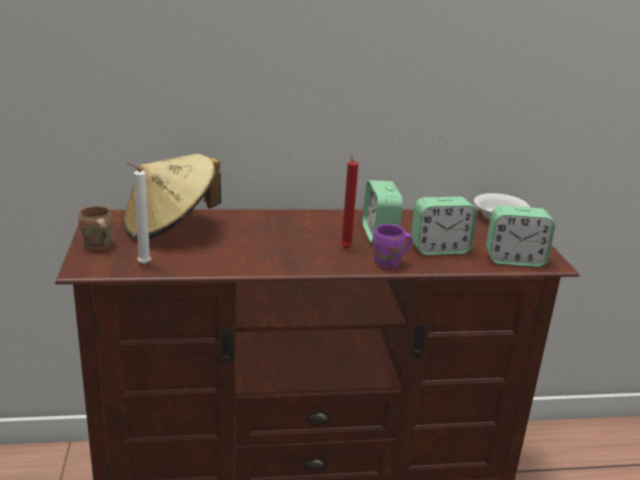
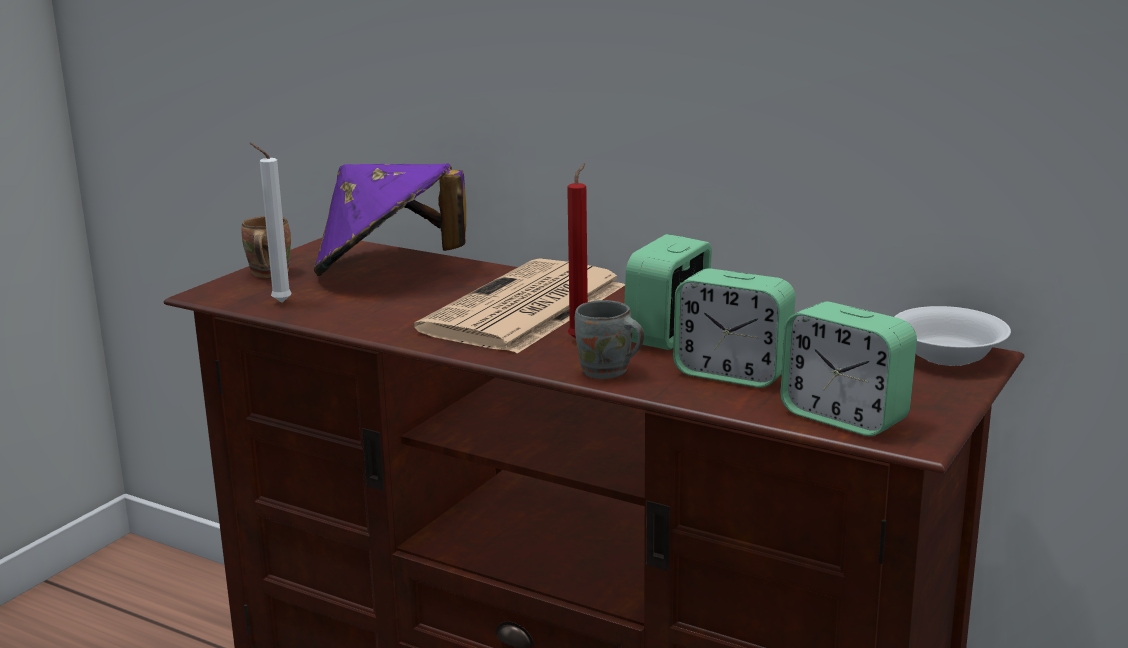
camera: 40 degrees right, 5 degrees down
(170, 227) = (388, 271): beige hat -> purple hat
(288, 236) = (524, 309): none -> newspaper
(389, 263) = (606, 373): purple mug -> grey mug

